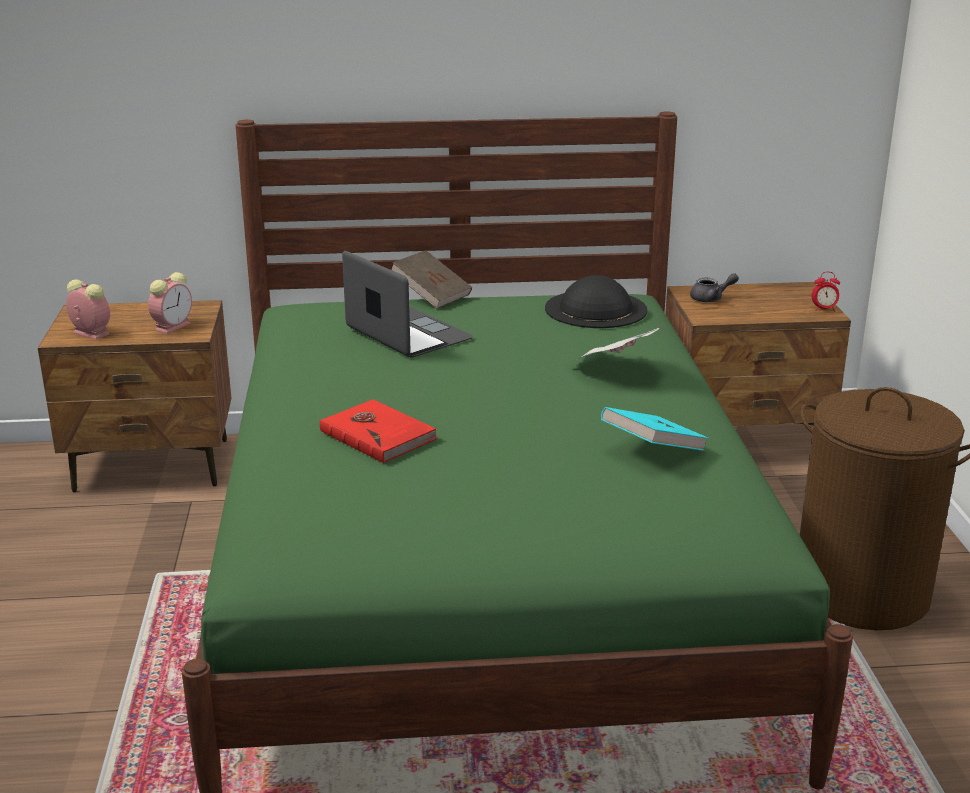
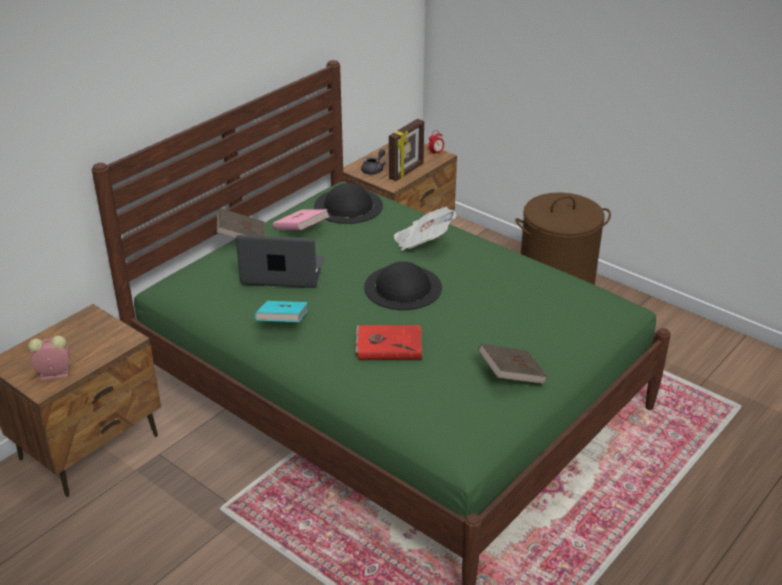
camera: 45 degrees left, 10 degrees up
(173, 326) = (101, 339): alarm clock -> none
(452, 530) = (511, 375): none -> brown book
(501, 311) = (301, 231): none -> pink book
(503, 395) = (403, 287): none -> black hat
(652, 450) = (516, 282): turquoise book -> turquoise book (282, 323)
(749, 313) = (407, 171): none -> picture frame

